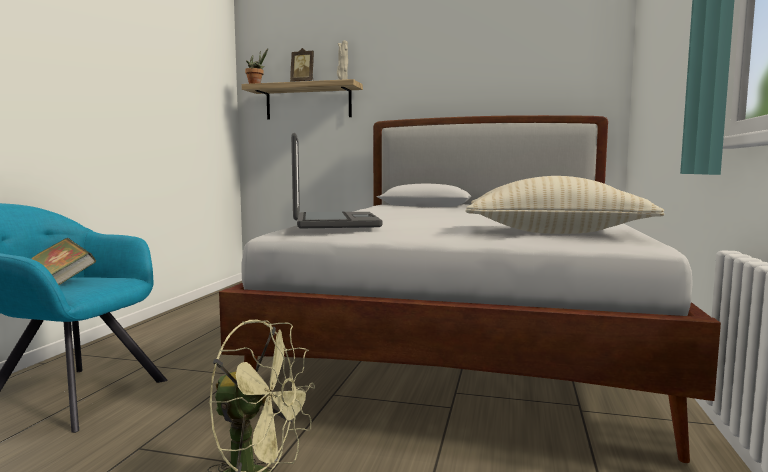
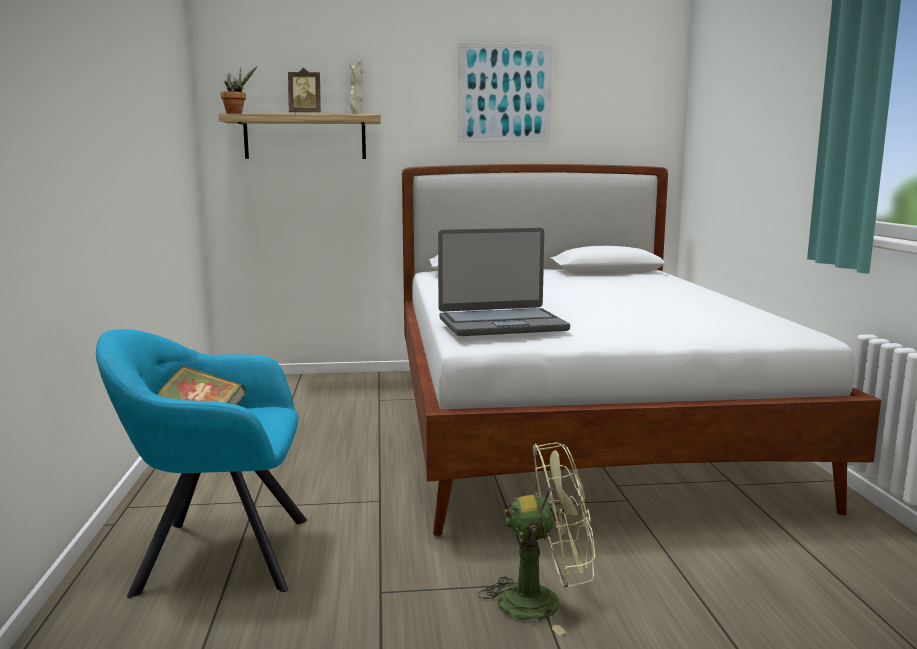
camera: 20 degrees left, 5 degrees up
(334, 222) = (501, 324): laptop -> laptop turned 105 degrees clockwise
(461, 60) = (504, 93): none -> picture
(554, 233) = (718, 323): beige pillow -> none

